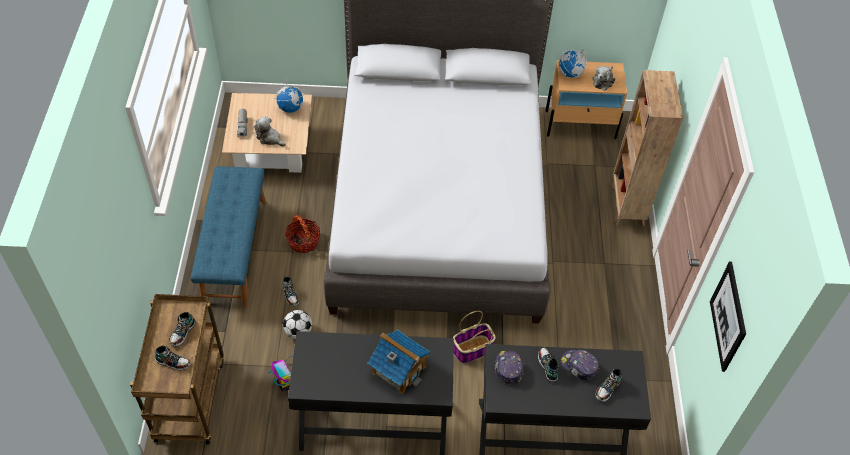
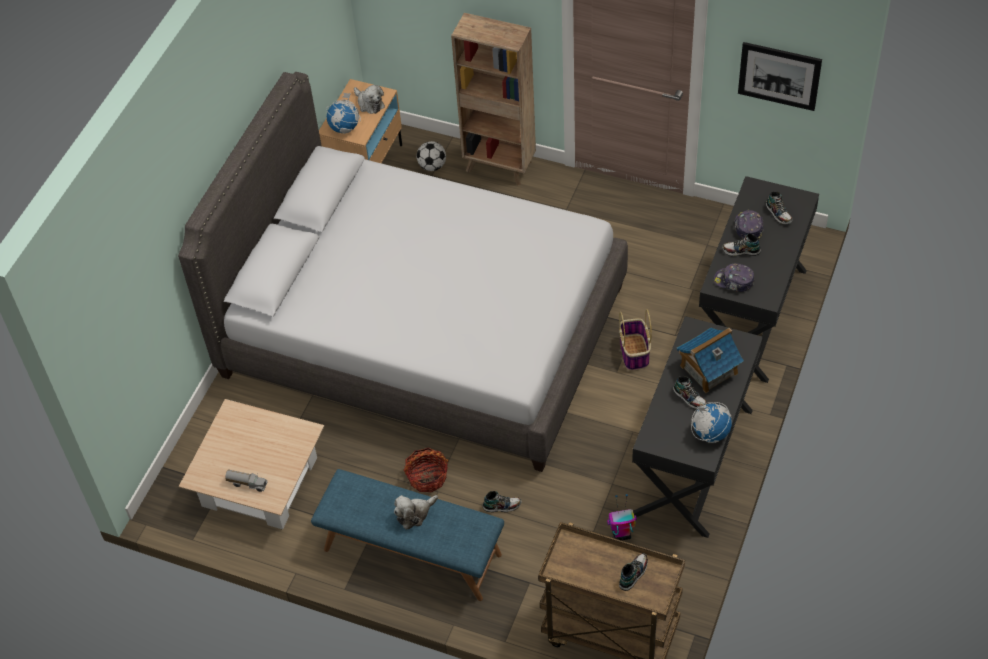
camera: 65 degrees left, 0 degrees up
(182, 333) = (597, 560): shoe -> shoe (690, 398)
(270, 138) = (281, 458): plush toy -> plush toy (414, 514)
(290, 108) = (238, 425): globe -> globe (710, 433)
(298, 332) = (556, 508): football -> football (432, 166)
(579, 366) = (748, 227): cap -> cap turned 120 degrees clockwise

